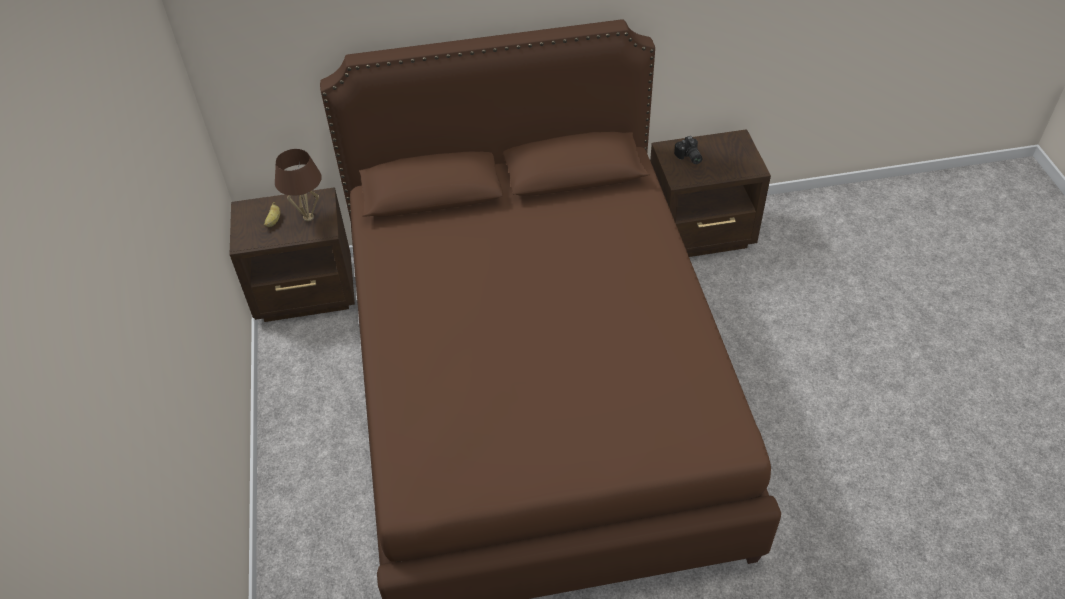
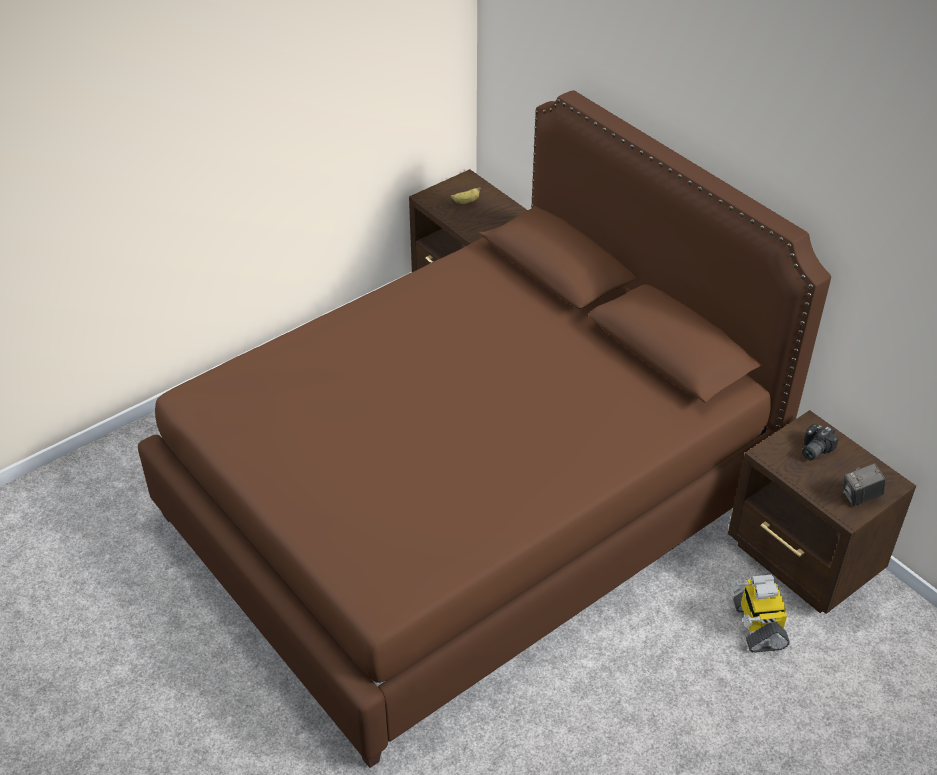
camera: 60 degrees right, 5 degrees down
(308, 217) = (487, 219): brown table lamp -> none
(741, 282) = (757, 625): none -> toy robot
(742, 157) = (860, 497): none -> camera

